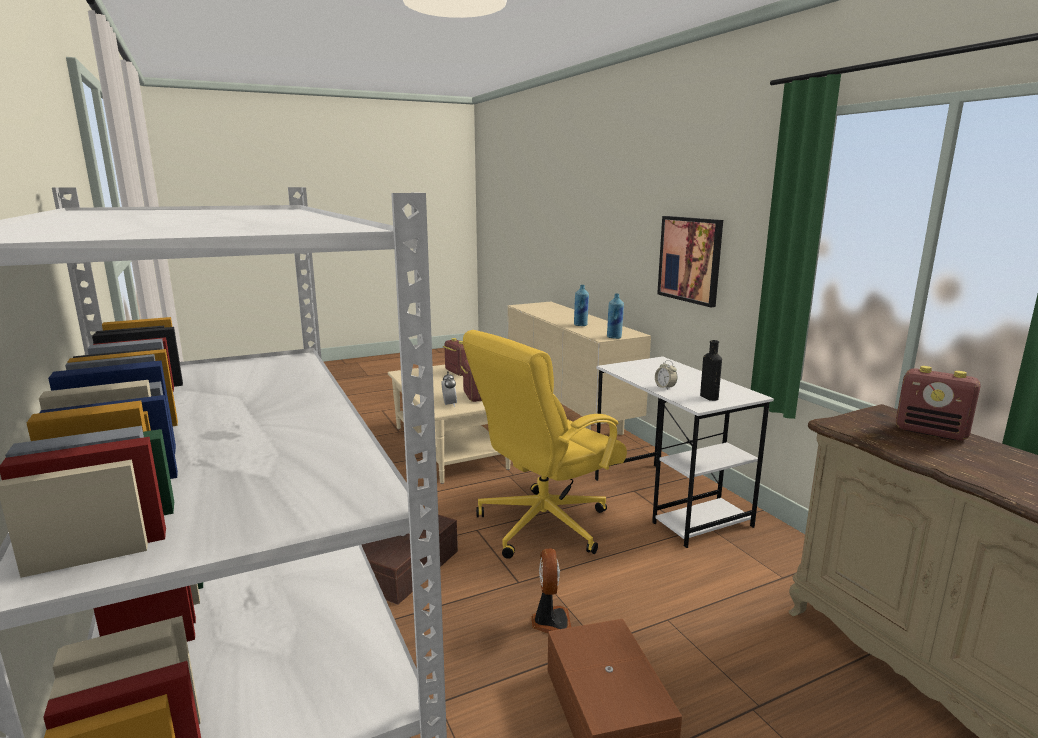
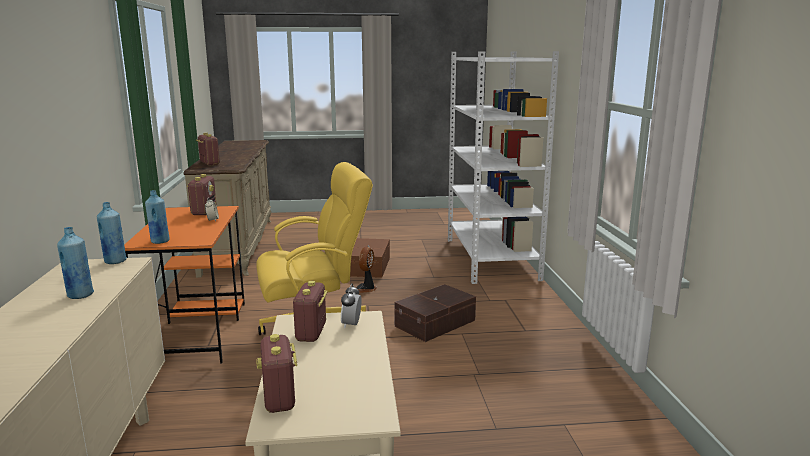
camera: 160 degrees left, 0 degrees up
(647, 363) = (160, 241): none -> blue bottle
(669, 502) = (198, 331): white desk -> orange desk
(690, 259) = (69, 140): picture -> none
(708, 397) = (204, 211): black bottle -> radio

